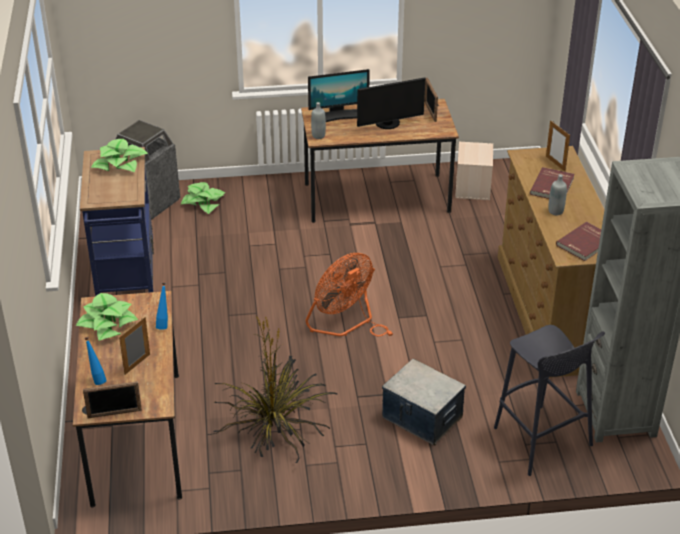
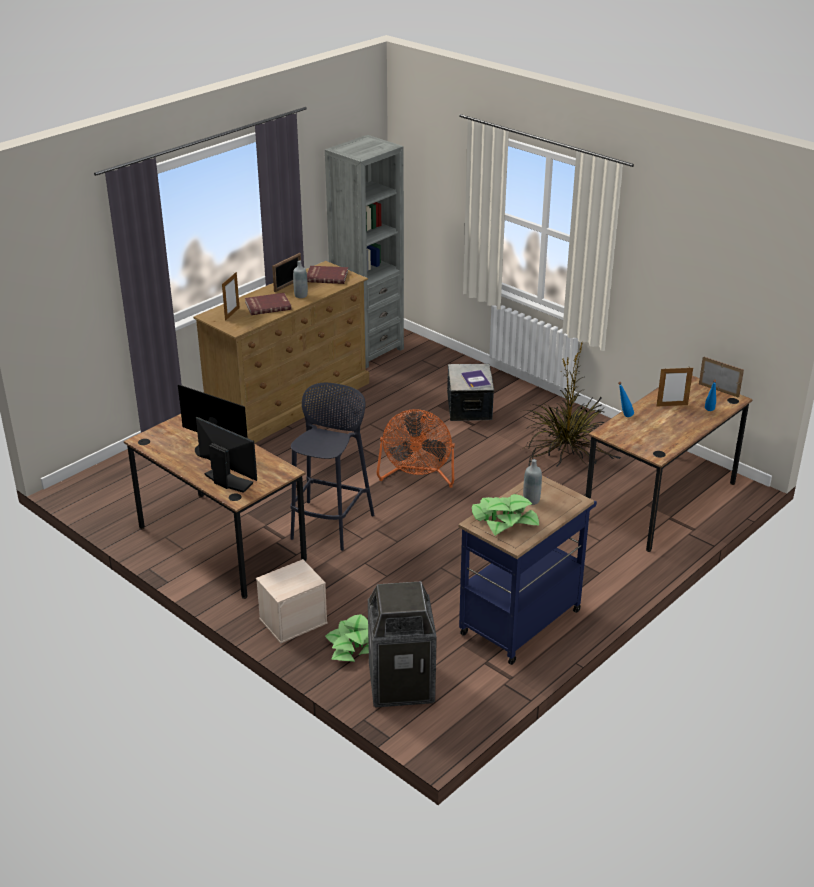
camera: 130 degrees left, 5 degrees down
(107, 324) = (663, 437): potted plant -> none
(318, 136) = (280, 474): grey bottle -> grey bottle (531, 500)
(412, 384) = (475, 380): none -> book
(430, 111) = (161, 437): picture frame -> picture frame (288, 285)
(473, 187) = (144, 499): beige storage box -> beige storage box (293, 620)
(540, 440) = (428, 364): grey stool -> grey stool (330, 525)

